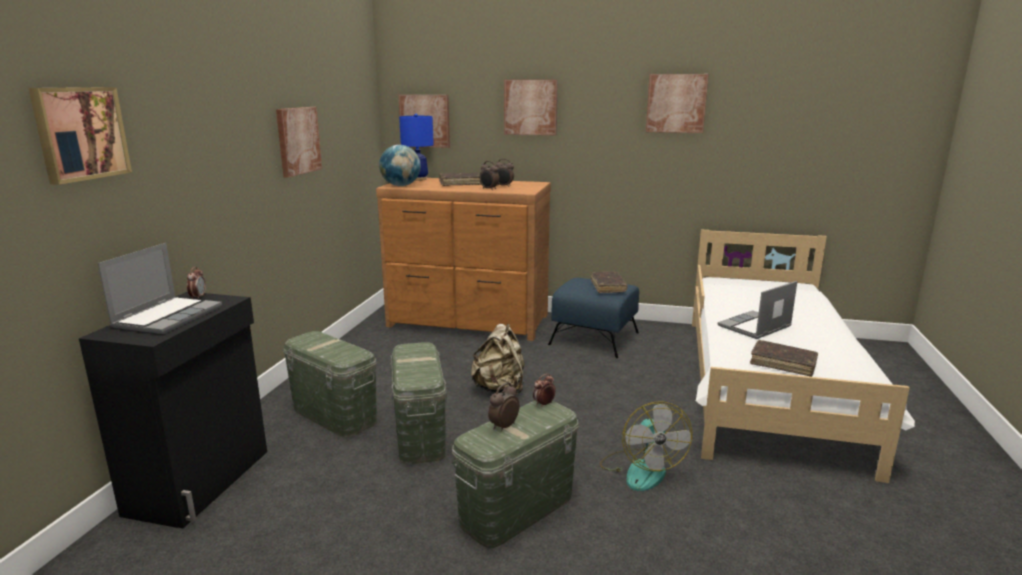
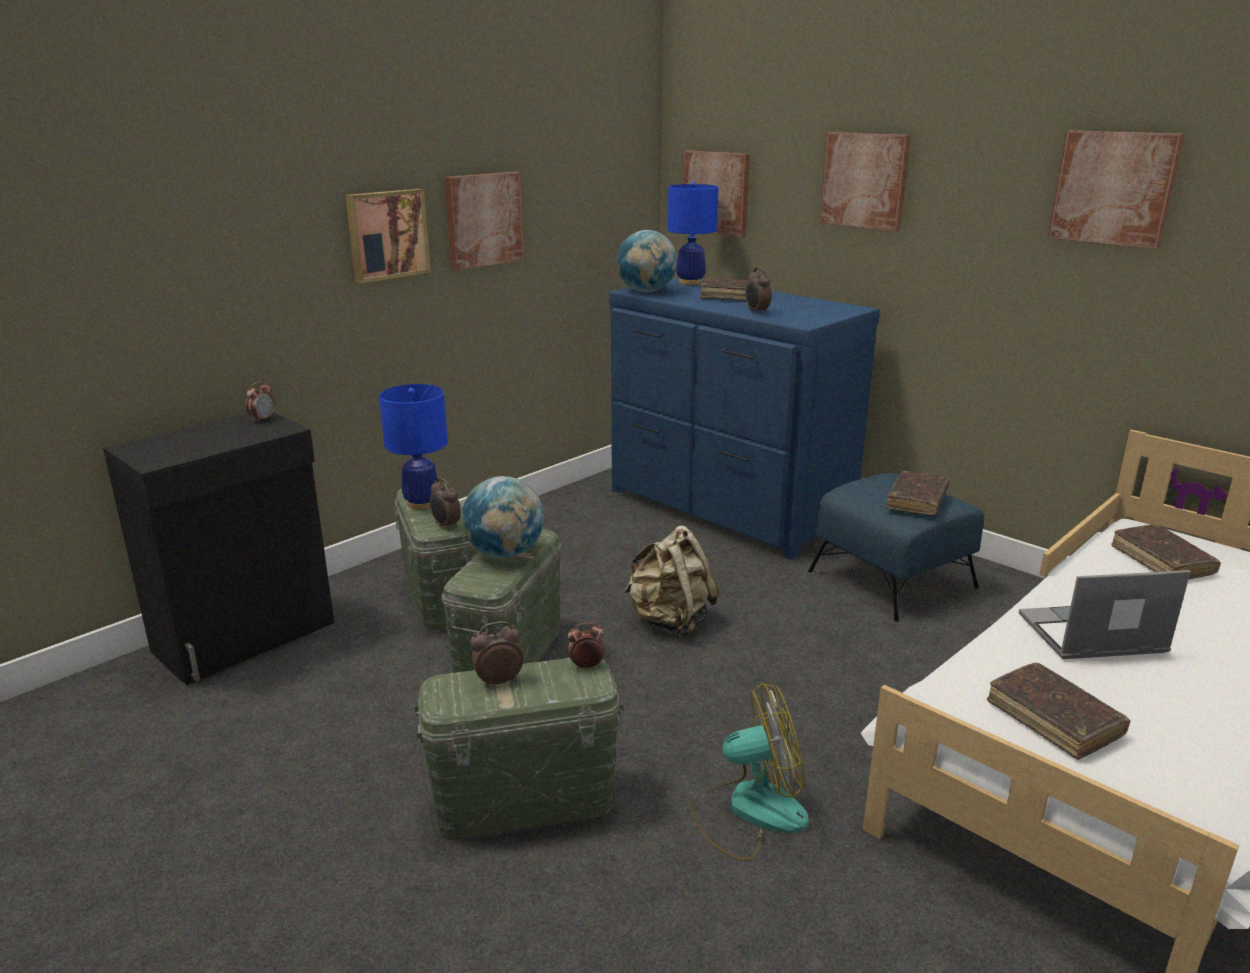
camera: 30 degrees right, 5 degrees up
(80, 133) = (123, 214): picture -> picture (387, 234)
(168, 316) = (204, 439): laptop -> none
(315, 346) = (421, 503): none -> blue table lamp
(414, 360) = (505, 553): none -> globe
(468, 321) = (727, 507): brown dresser -> blue dresser
(504, 186) = (789, 309): alarm clock -> alarm clock (445, 526)
(641, 469) = (749, 811): fan -> fan turned 120 degrees counterclockwise
(743, 291) = (1161, 561): none -> brown book

